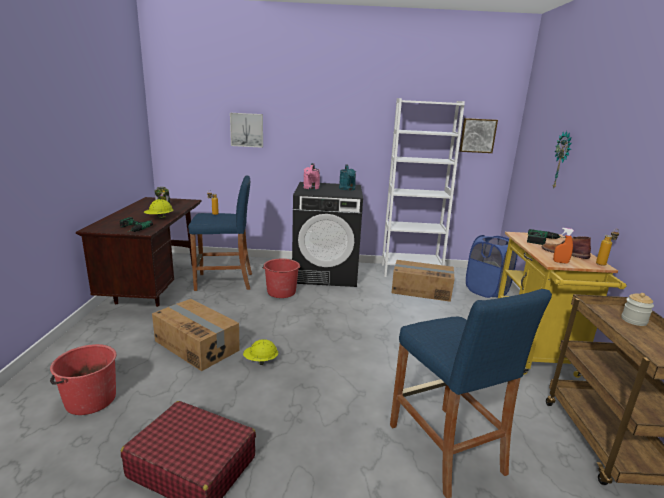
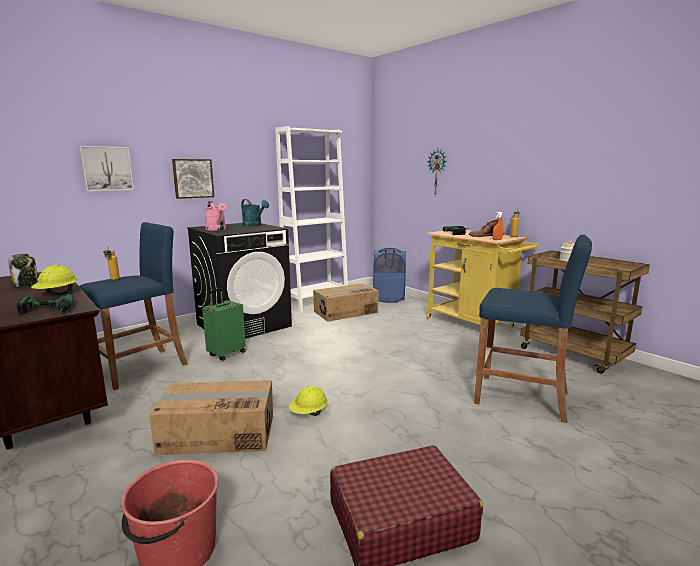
camera: 40 degrees left, 5 degrees down
(281, 292) = (226, 354): red bucket -> green suitcase
(477, 135) = (343, 162): picture -> picture (193, 178)

